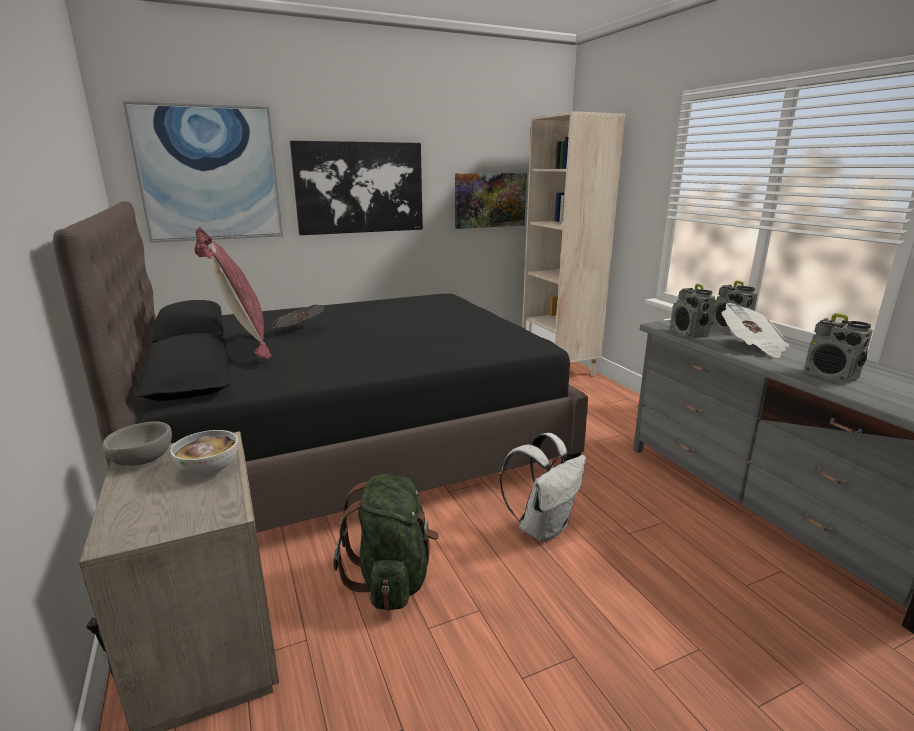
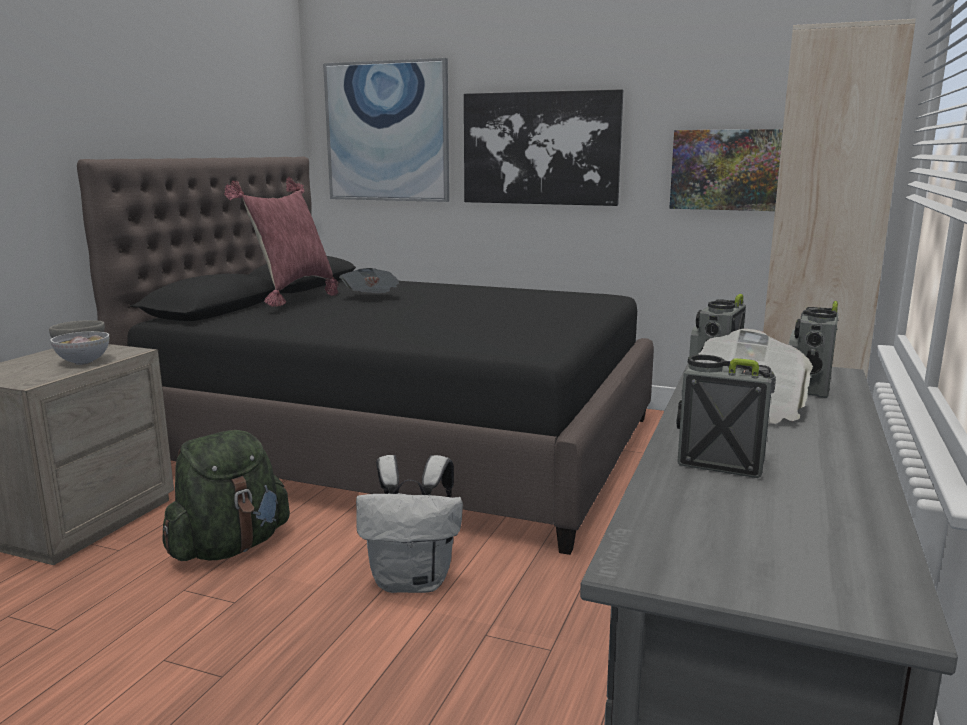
camera: 45 degrees right, 5 degrees down
(830, 376) = (720, 463): radio -> radio turned 105 degrees clockwise

